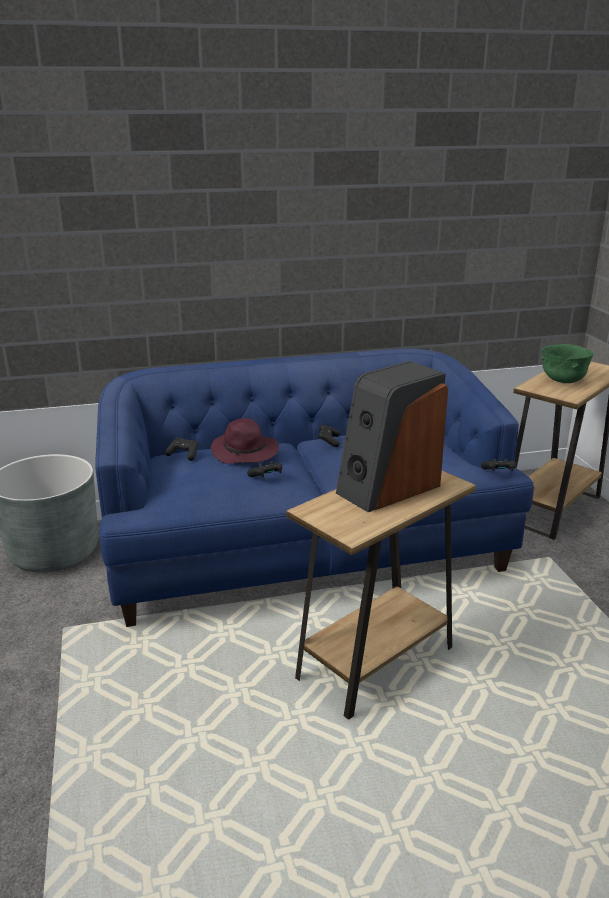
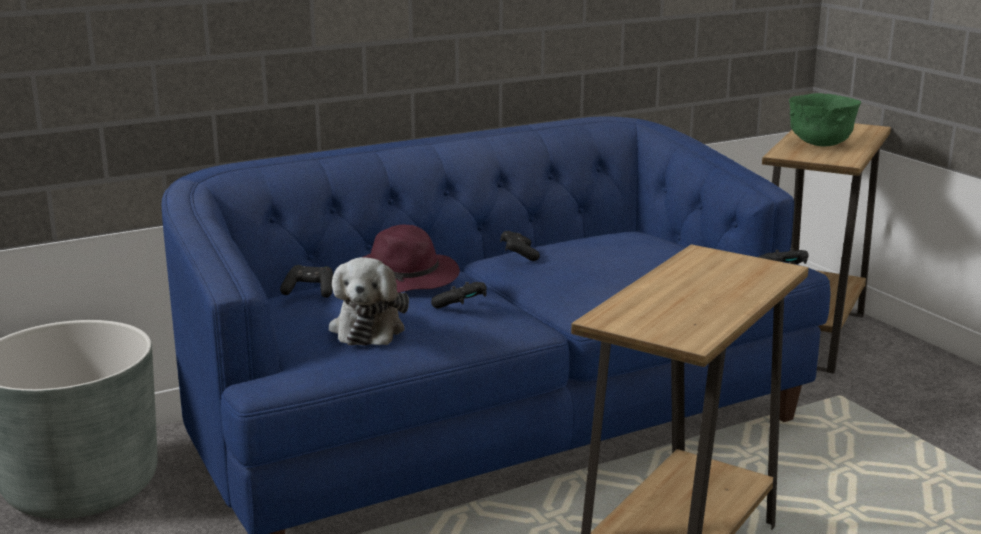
camera: 15 degrees left, 5 degrees down
(201, 486) = (368, 328): none -> plush toy
(387, 488) = (693, 282): speaker -> none

